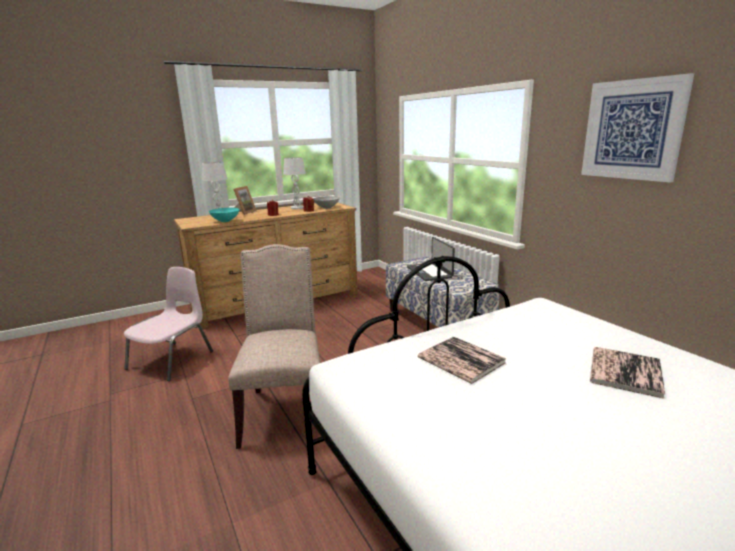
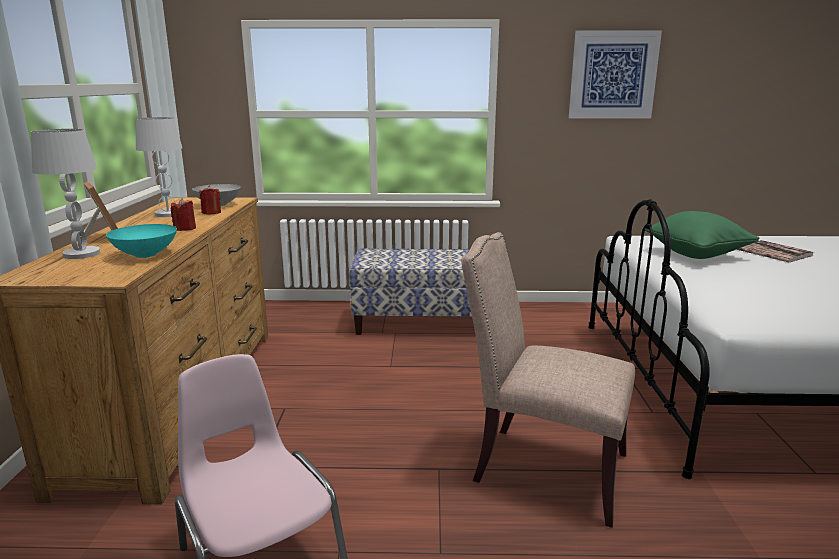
camera: 60 degrees left, 0 degrees up
(430, 272) = (417, 259): laptop -> none
(461, 360) = (740, 282): book -> none
(531, 335) = (696, 255): none -> green pillow

